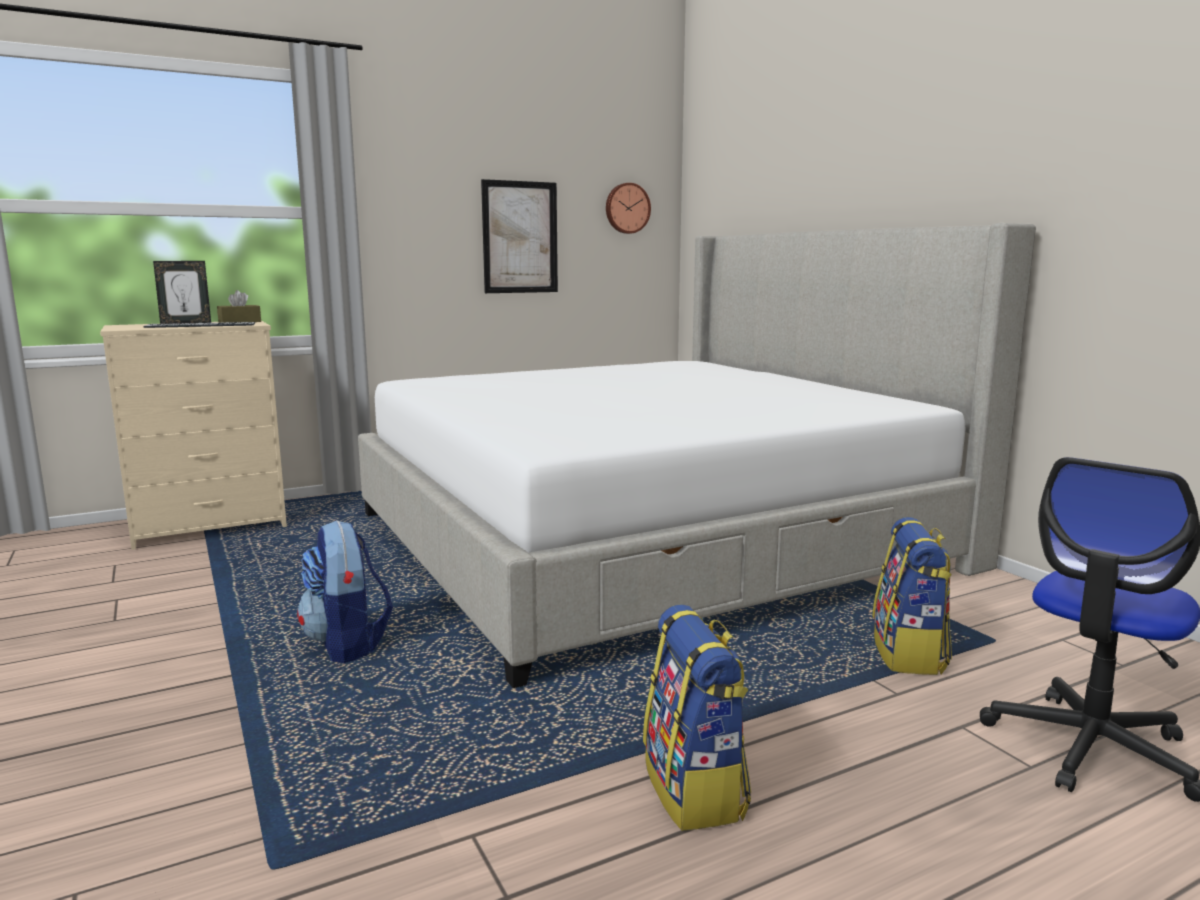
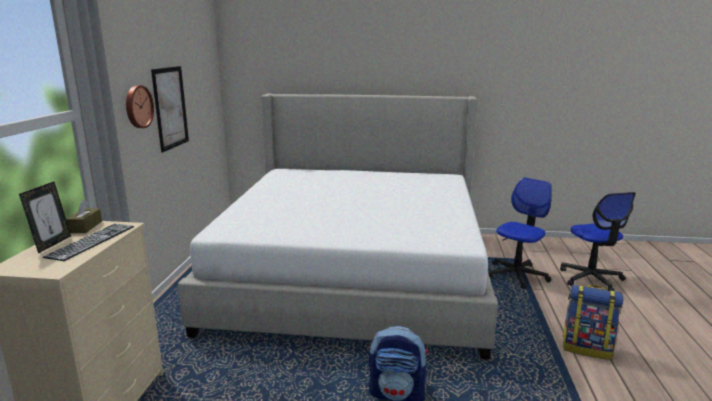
camera: 55 degrees left, 5 degrees up
(627, 208) = (204, 78): wall clock -> wall clock (138, 106)
(909, 654) = (517, 275): backpack -> office chair

